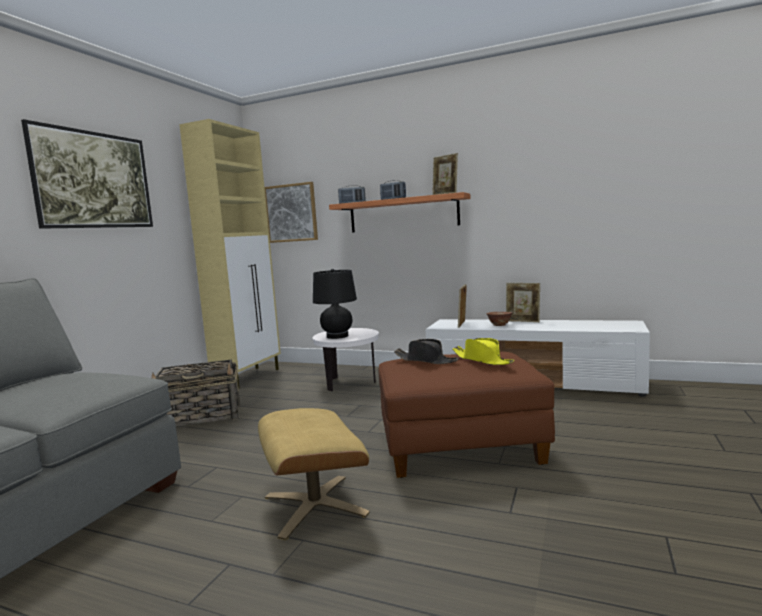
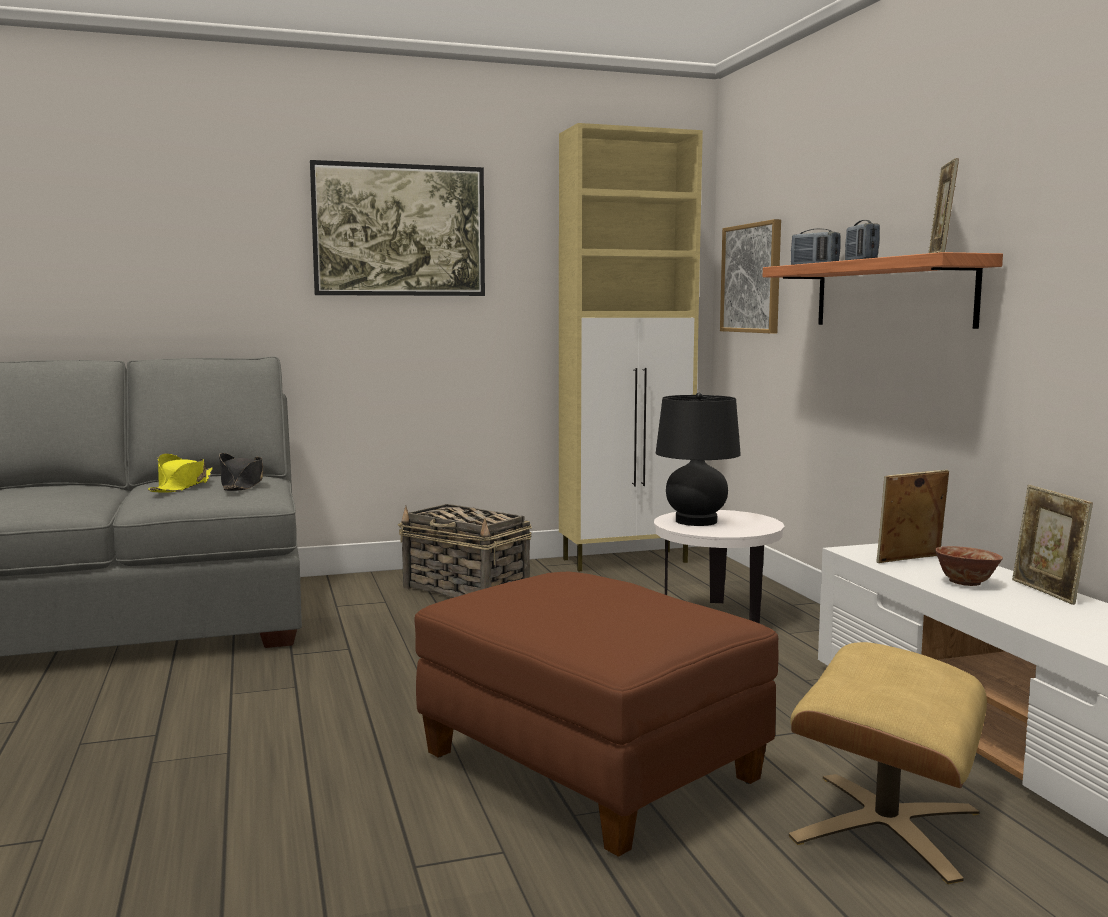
camera: 50 degrees right, 0 degrees up
(314, 505) = (310, 730): beige ottoman -> beige ottoman (884, 824)
(426, 360) = (570, 584): black hat -> black hat (242, 485)
(482, 360) = (620, 612): yellow hat -> yellow hat (182, 486)

